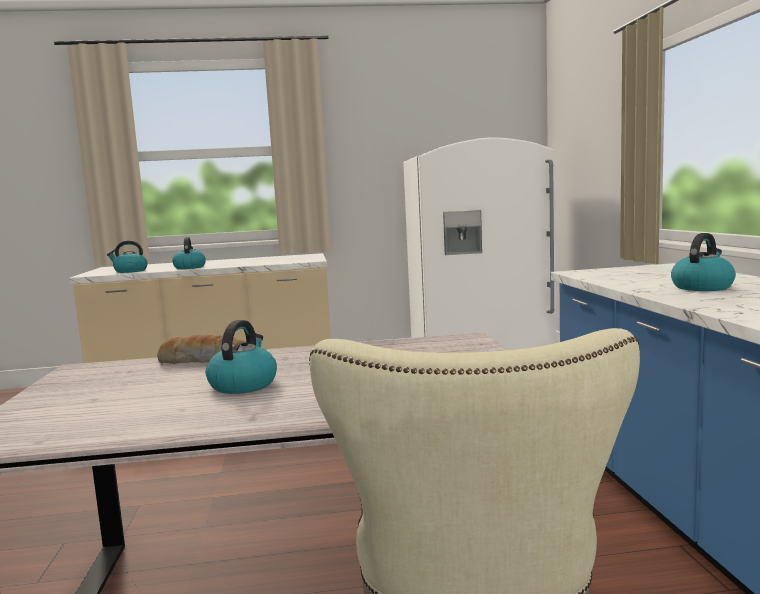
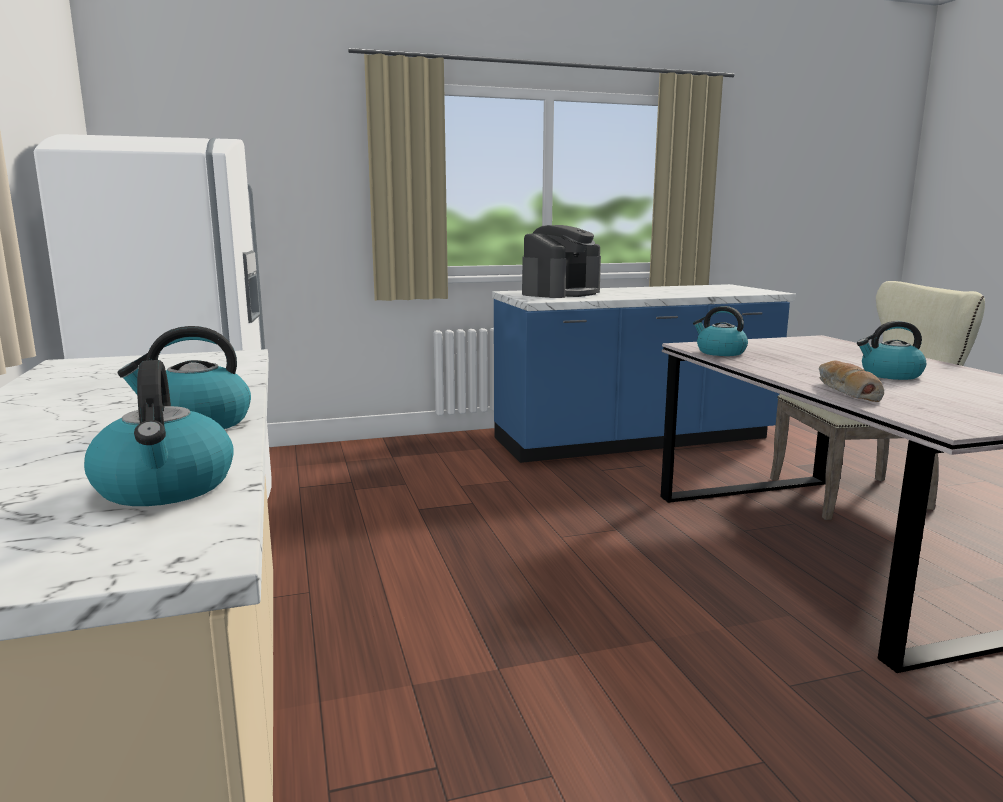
camera: 100 degrees left, 5 degrees up
(665, 273) = (561, 293): none -> coffee machine
(702, 287) = (631, 293): kettle -> kettle (720, 352)

